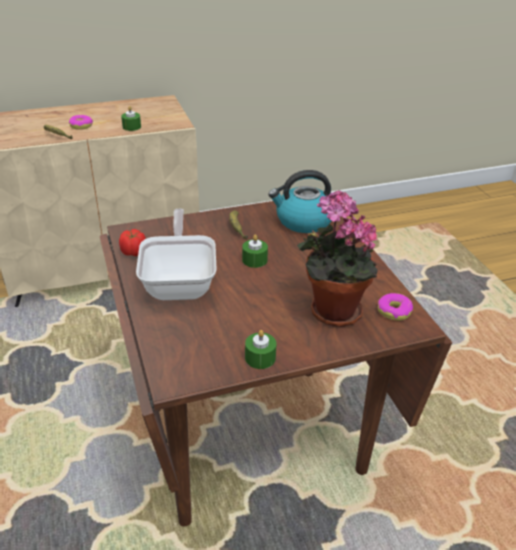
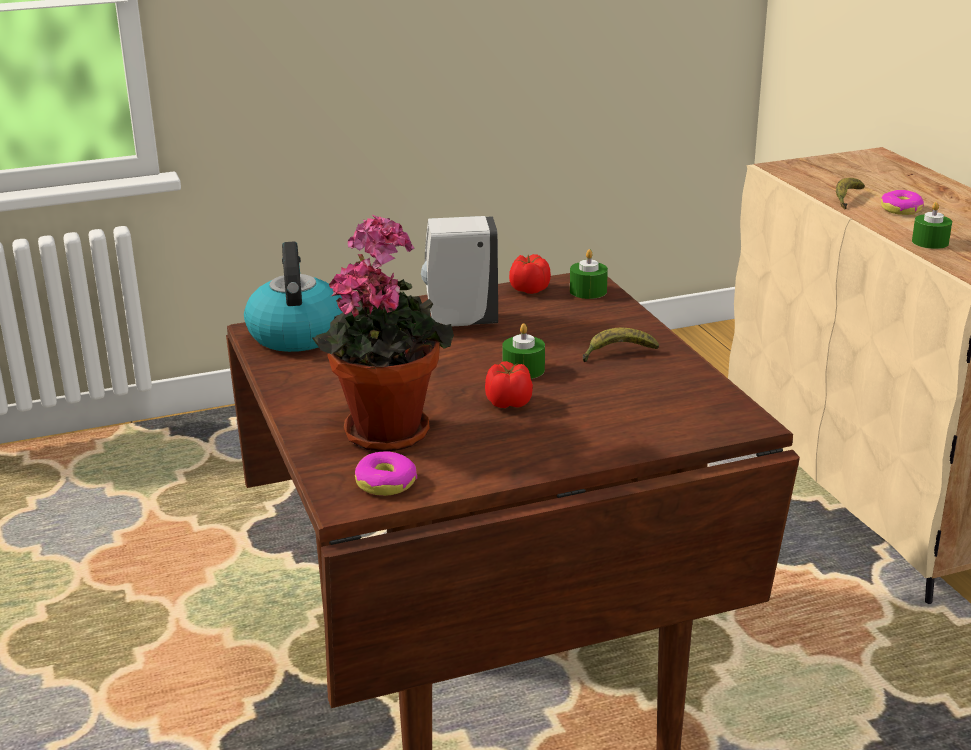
camera: 90 degrees right, 10 degrees down
(180, 282) = (459, 322): frying pan -> white soap dispenser
(260, 358) = (290, 378): green candle -> green candle (588, 291)
(296, 267) = (508, 402): none -> tomato
(303, 221) = (662, 409): kettle -> kettle (296, 334)

